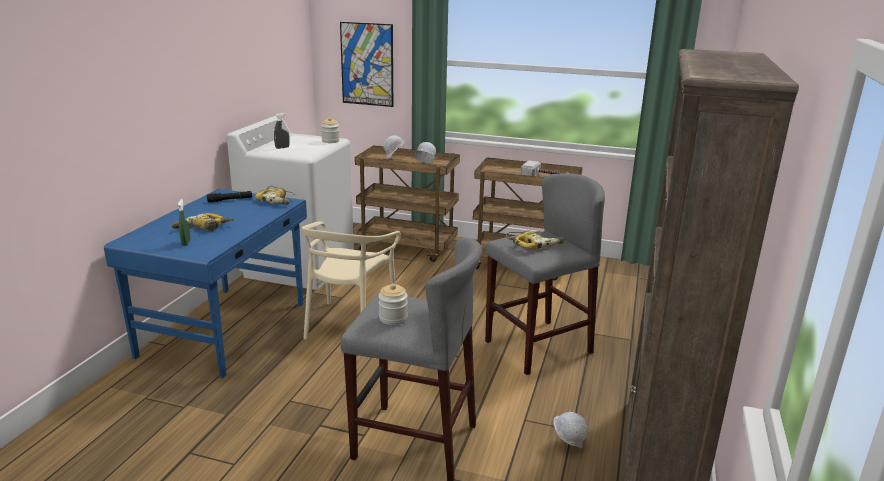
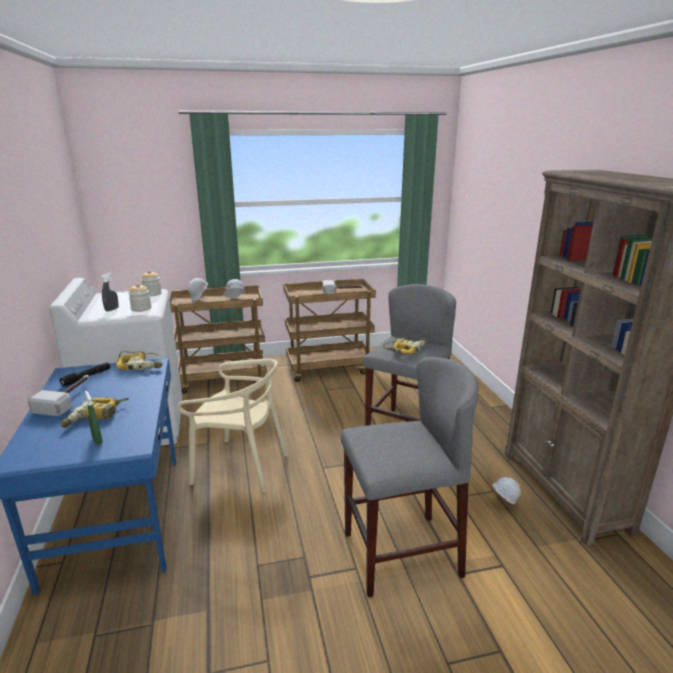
camera: 30 degrees left, 0 degrees up
(201, 211) = (68, 399): none -> hammer
(349, 324) = (240, 466): beige chair -> beige chair turned 60 degrees counterclockwise
(367, 64) = (147, 214): picture -> none
(393, 318) = (395, 450): jar -> jar (141, 308)

